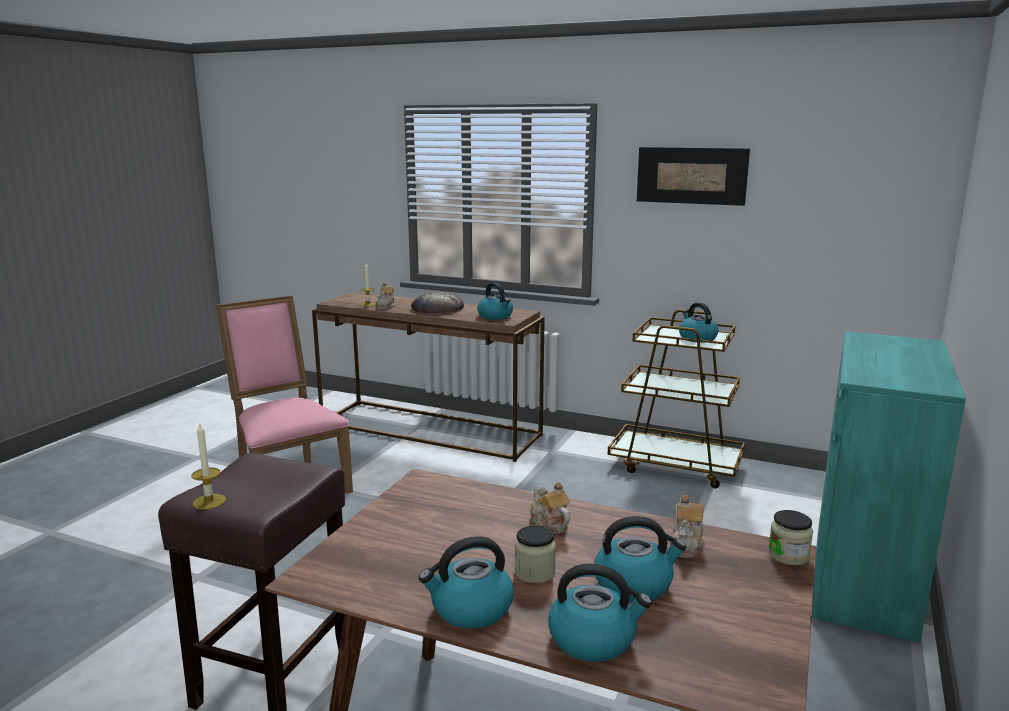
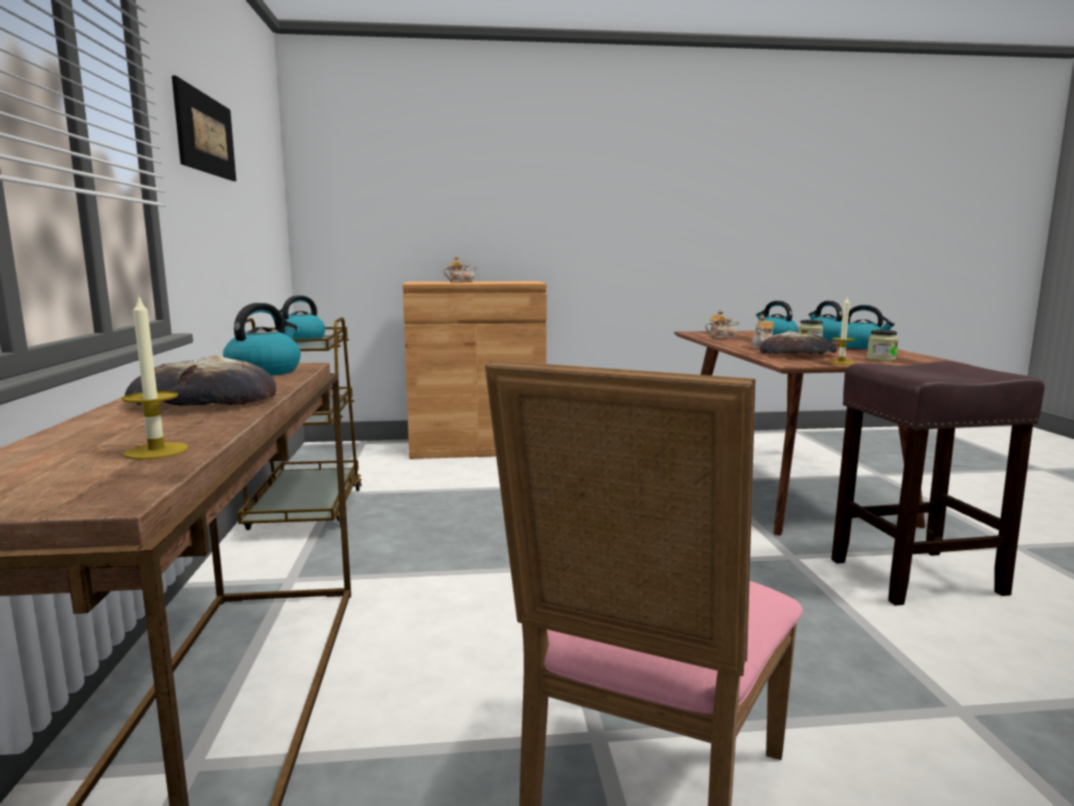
camera: 120 degrees left, 5 degrees down
(209, 501) = (992, 370): candle -> candle (841, 362)
(386, 306) = (190, 431): teapot -> teapot (460, 282)
(470, 517) = (797, 354): none -> bread
(788, 555) = (693, 332): jar -> jar (881, 359)
(863, 577) = (477, 447): turquoise cabinet -> brown cabinet

